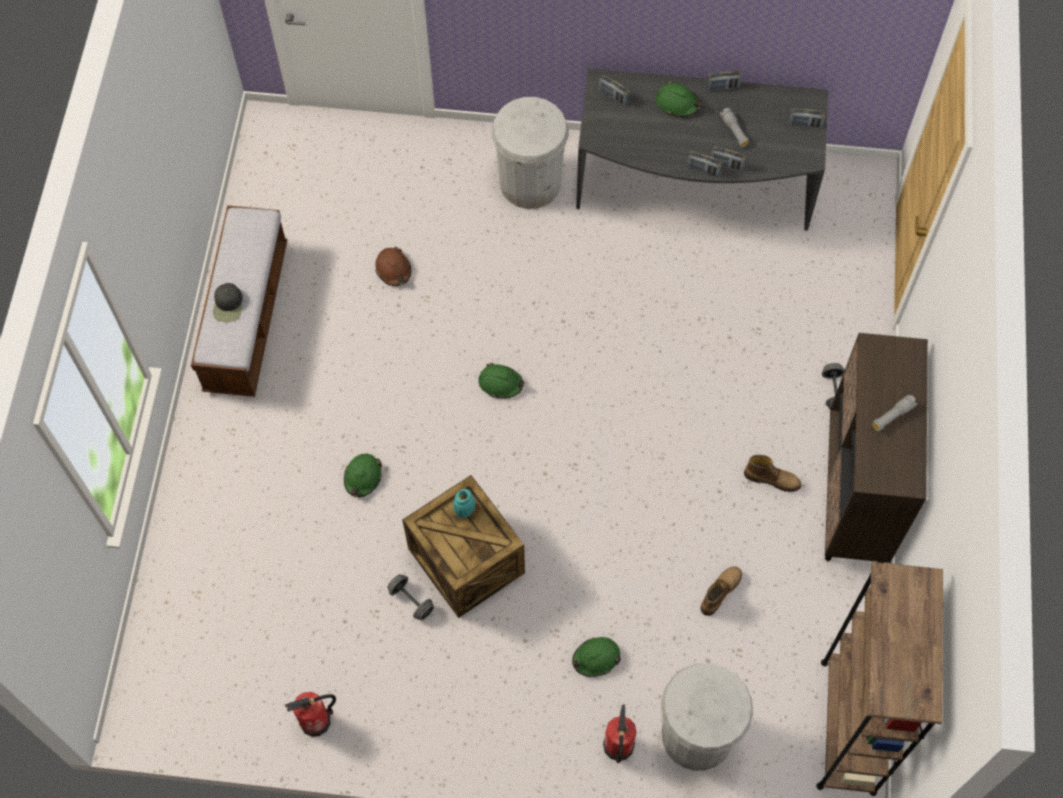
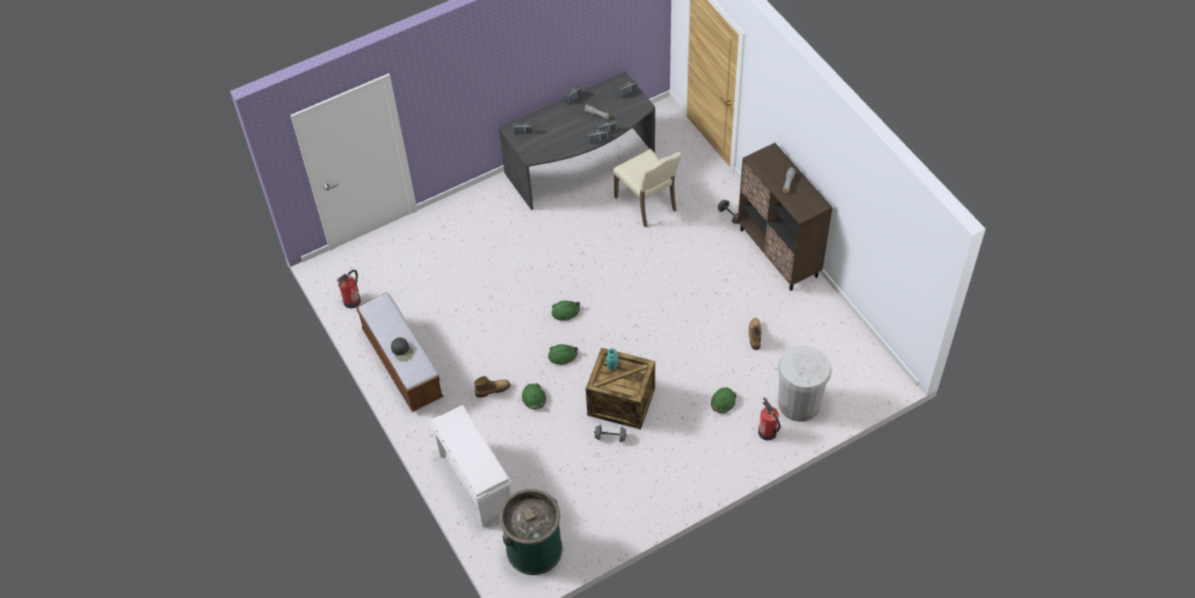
camera: 35 degrees left, 10 degrees down
(194, 685) = (534, 549): none -> green trash can
(200, 539) = (475, 482): none -> white bench
(316, 721) = (612, 522): fire extinguisher -> fire extinguisher (352, 301)
(393, 269) = (461, 294): brown hard hat -> none
(530, 183) = (496, 212): white trash can -> none
(677, 103) = (558, 118): green hard hat -> green hard hat (562, 356)
(734, 300) = (647, 204): none -> beige chair
(772, 479) = (735, 271): boot -> boot (492, 389)
(848, 726) = (862, 353): brown bookcase -> none

